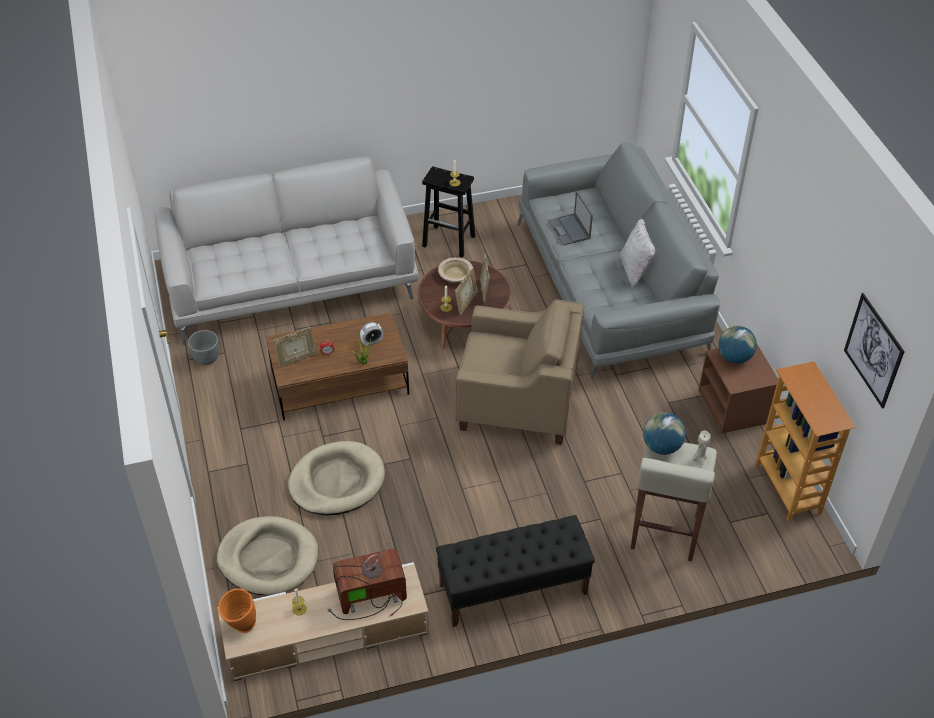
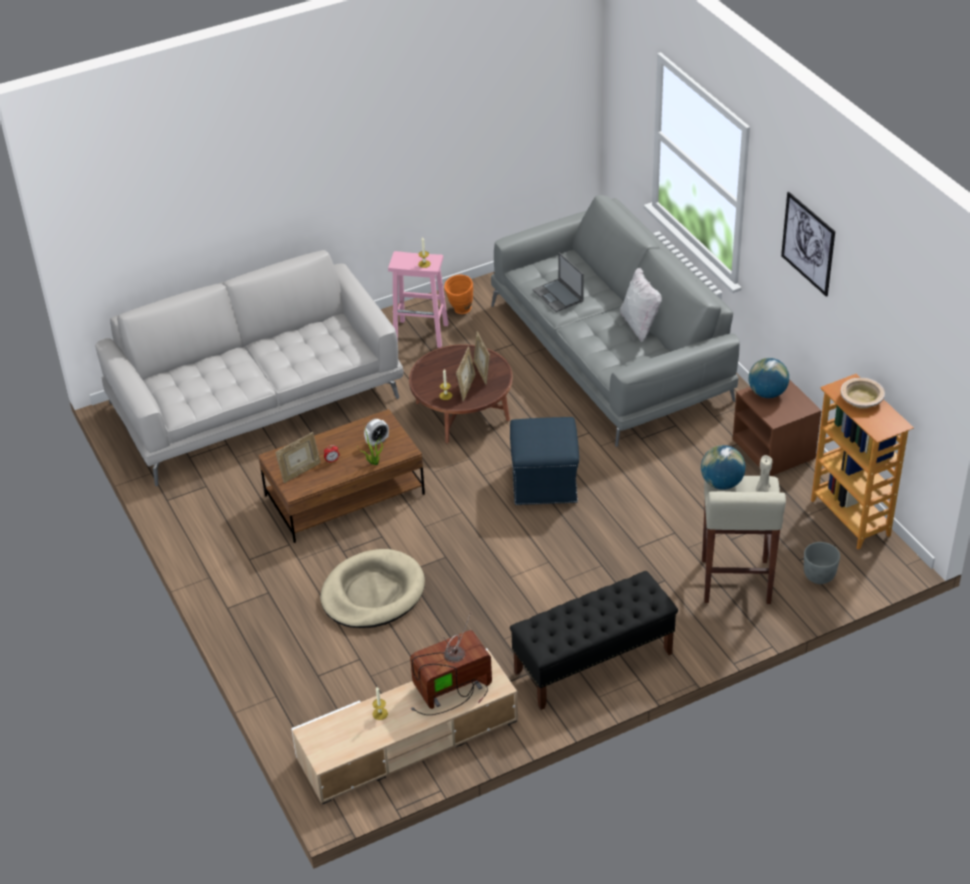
camera: 10 degrees left, 5 degrees down
(206, 358) = (187, 495): grey planter -> grey planter (818, 576)
(241, 627) = (323, 742): orange vase -> orange vase (460, 311)
(268, 558) = (322, 680): beige dog bed -> none
(449, 241) = (422, 333): black stool -> pink stool
(455, 275) = (446, 361): beige bowl -> beige bowl (861, 399)
(517, 403) = (544, 483): beige armchair -> blue ottoman
(873, 350) = (919, 341): picture -> picture (808, 243)

